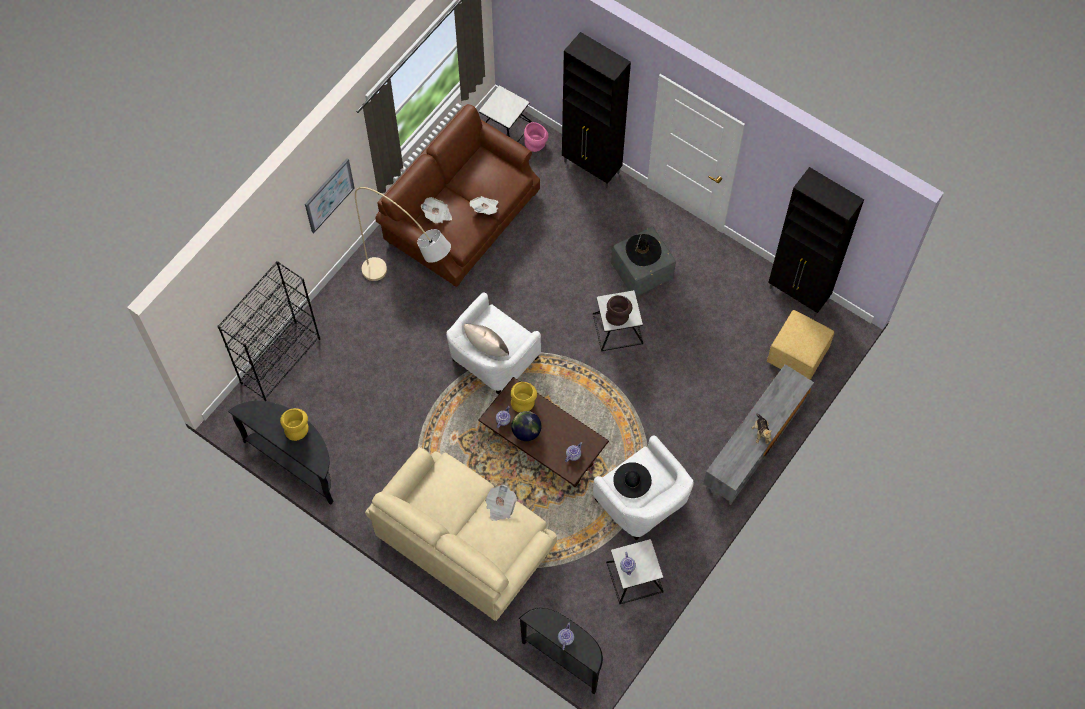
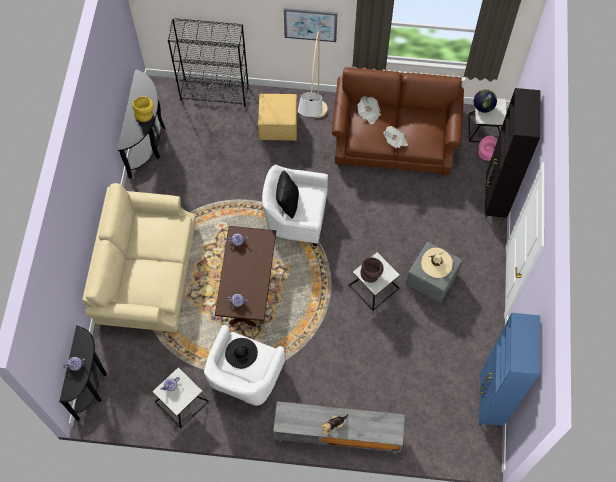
camera: 60 degrees right, 0 degrees up
(486, 349) = (287, 202): beige pillow -> black pillow
(500, 506) = (166, 273): newspaper -> none
(523, 401) = (260, 247): yellow vase -> none
(526, 431) = (238, 261): globe -> globe (483, 107)
(643, 250) = (436, 263): black hat -> beige hat
(796, 355) = (435, 427): yellow ottoman -> yellow ottoman (278, 125)
(798, 295) = (489, 402): black cabinet -> blue cabinet

